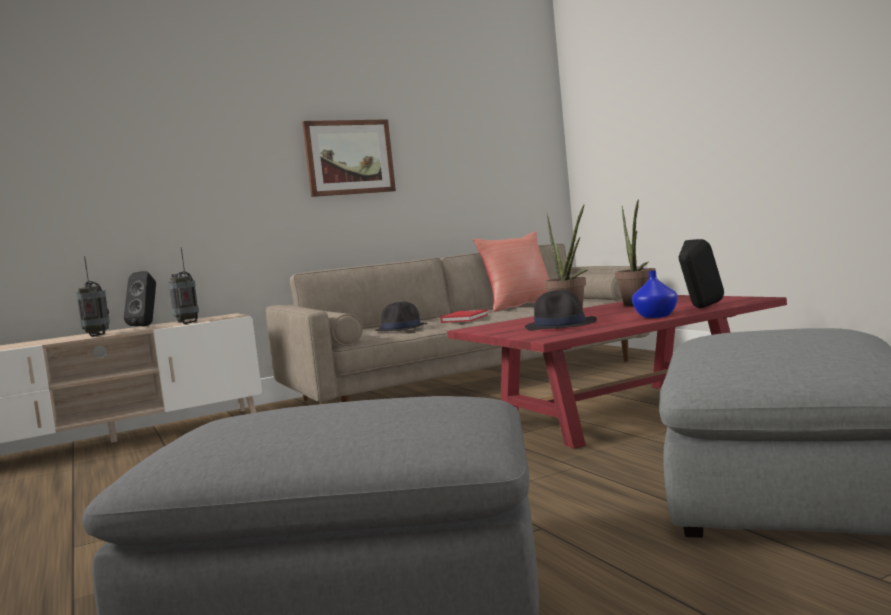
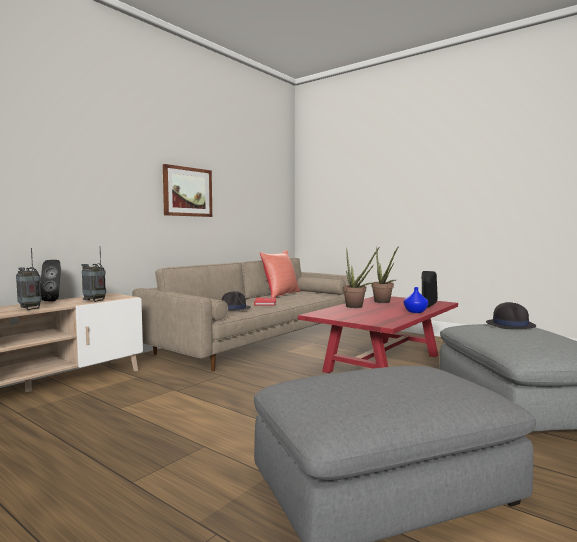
camera: 25 degrees left, 0 degrees up
(561, 325) = (371, 315): black hat -> black hat (510, 325)

